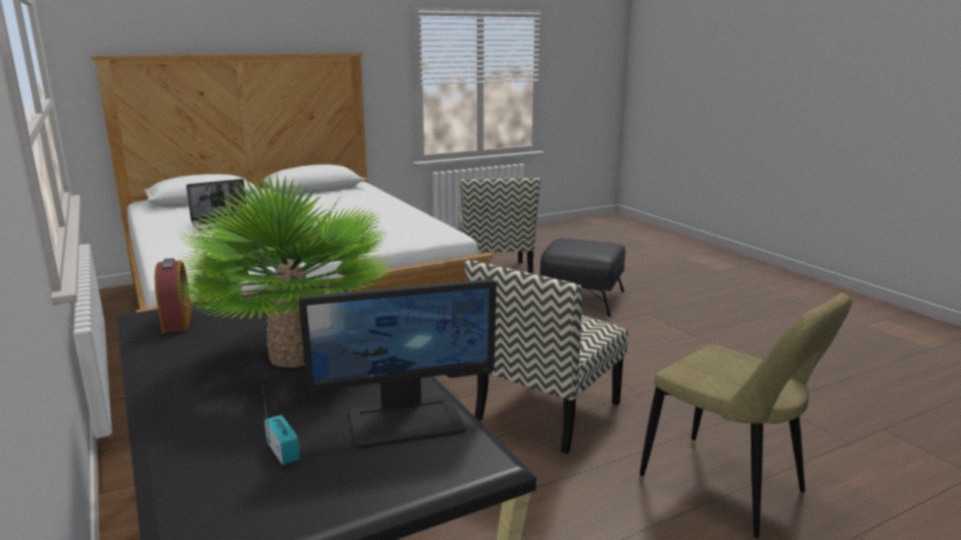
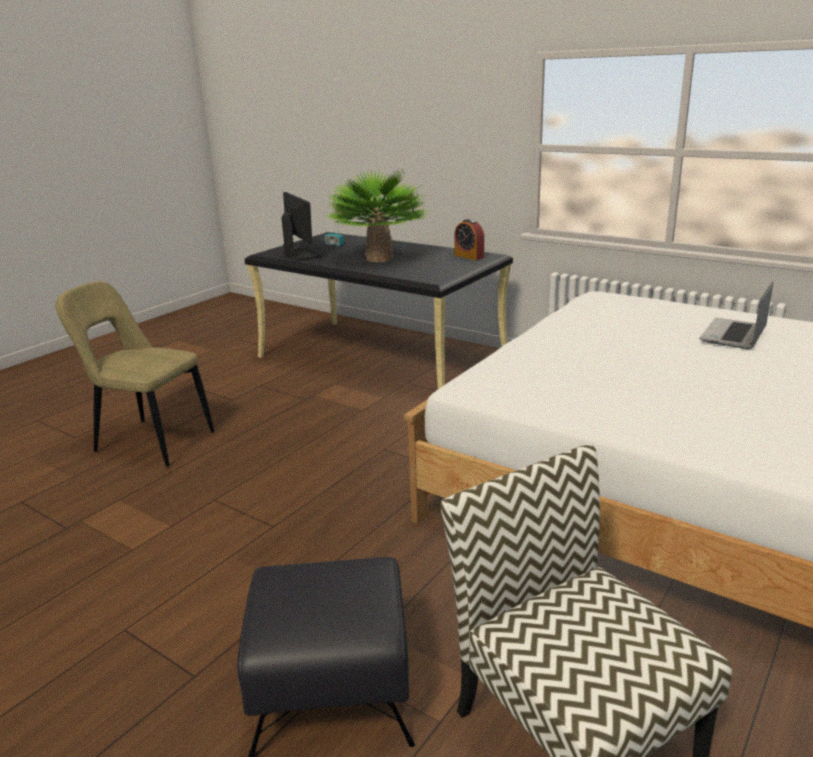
camera: 155 degrees right, 5 degrees up
(406, 420) = (301, 254): monitor -> monitor turned 105 degrees clockwise
(547, 412) = (298, 458): chair -> none

